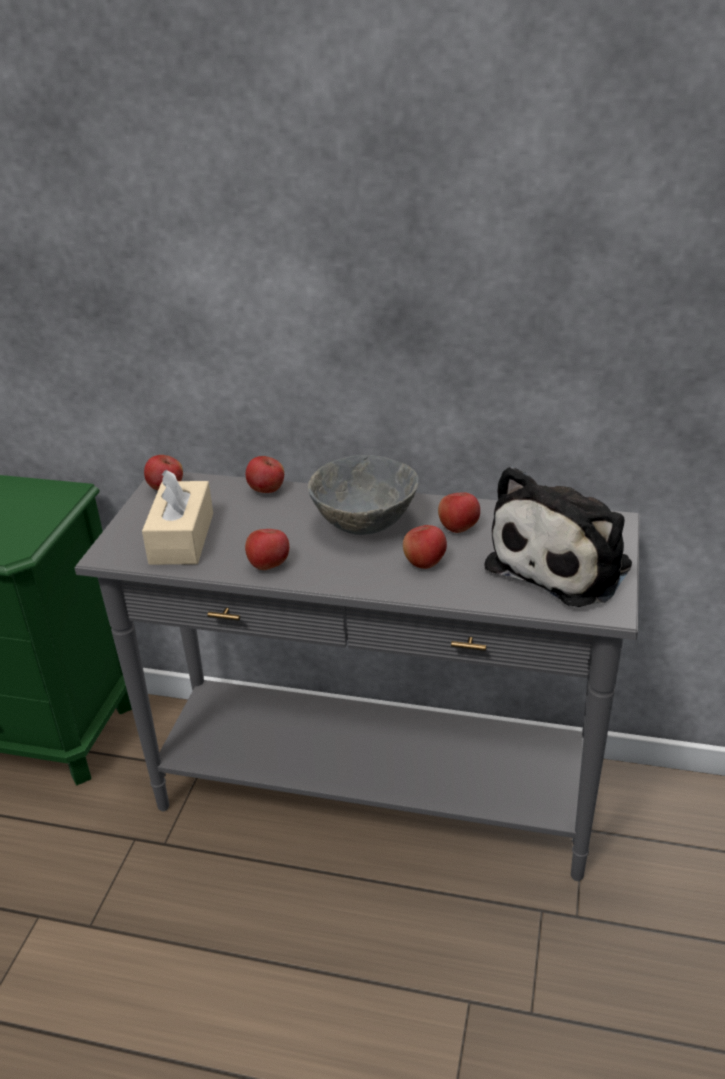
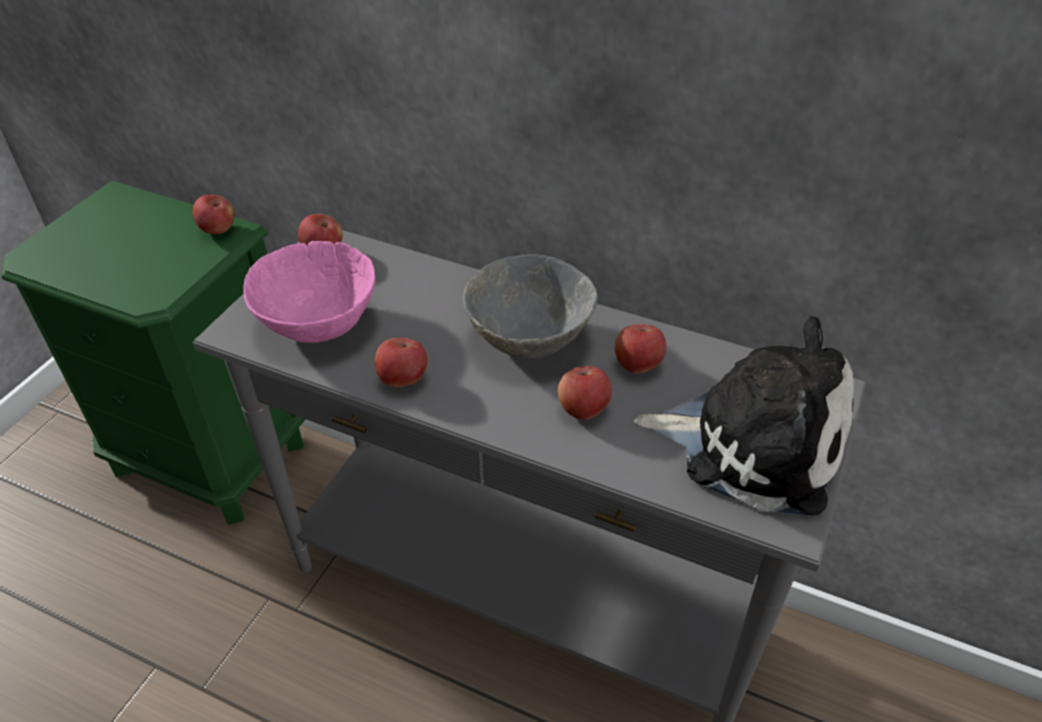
camera: 10 degrees right, 10 degrees up
(182, 538) = (318, 324): beige tissue box -> pink bowl
(266, 490) = (432, 273): apple -> apple (218, 230)
(564, 563) = (753, 442): plush toy -> plush toy turned 120 degrees counterclockwise

